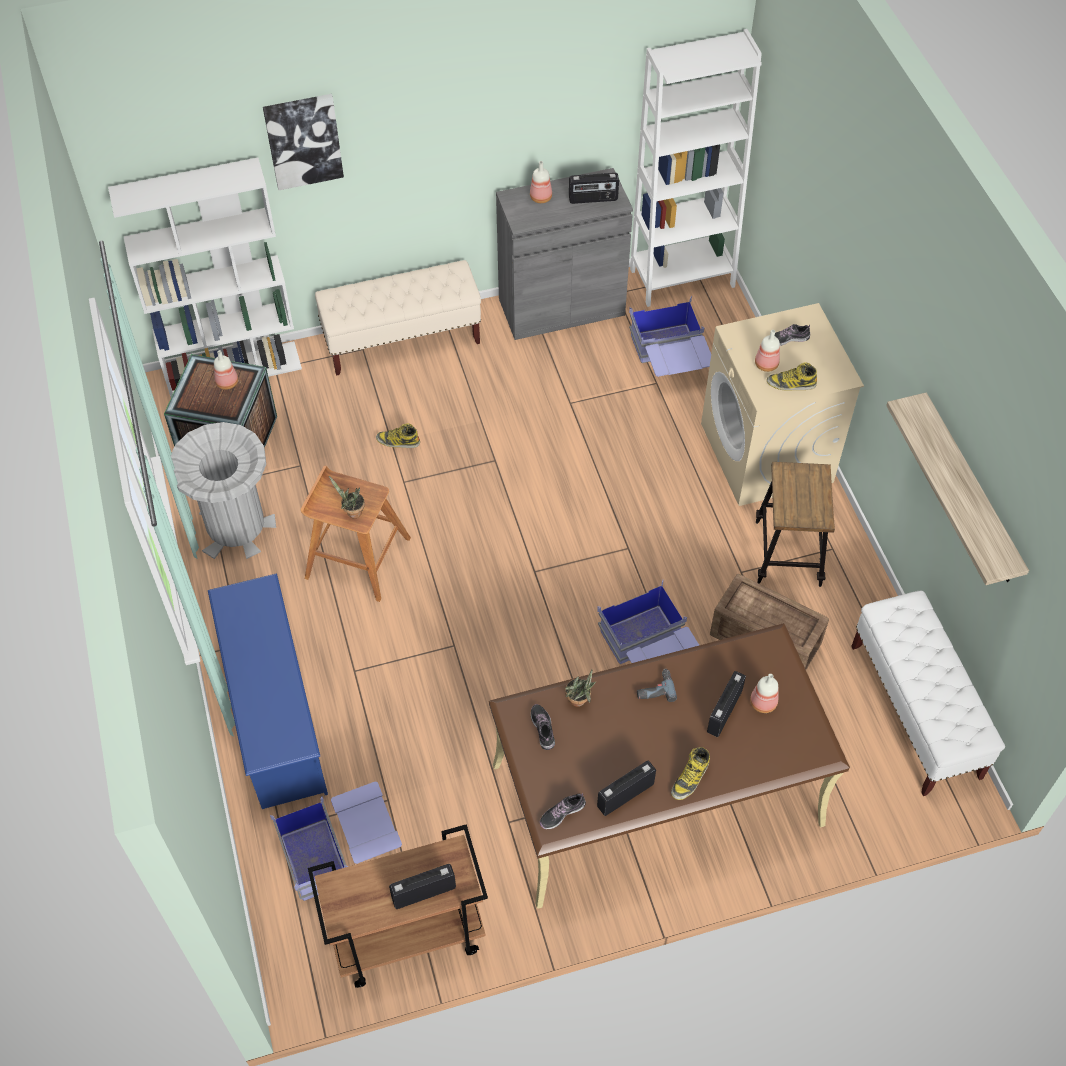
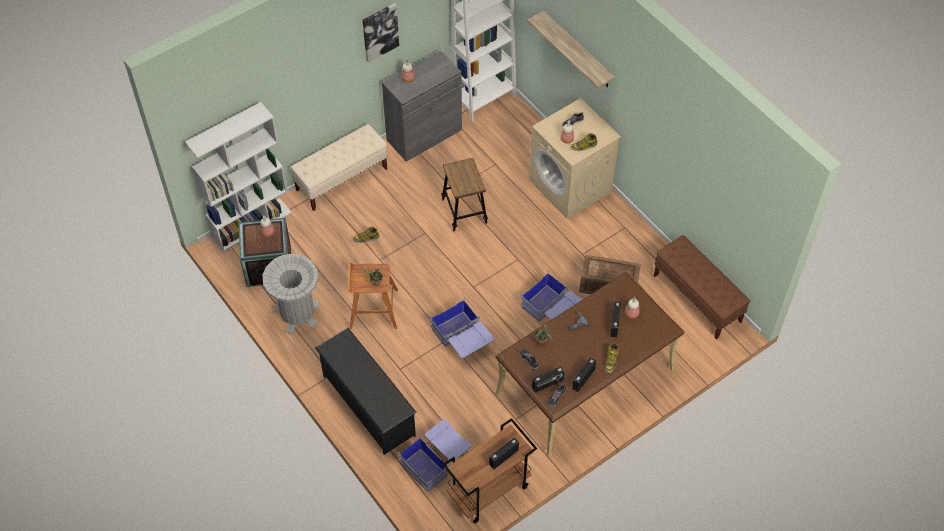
camera: 20 degrees left, 0 degrees up
(275, 715) = (368, 405): blue shoe rack -> black shoe rack
(303, 140) = (282, 85): picture -> picture (380, 31)
(593, 199) = (437, 72): radio -> radio (547, 384)
(670, 361) = (497, 149): blue storage box -> blue storage box (462, 340)
(788, 553) = (602, 237): stool -> stool (464, 211)
(915, 711) = (697, 299): white bench -> brown bench
(970, 491) = (699, 177): shelf -> shelf (578, 50)

